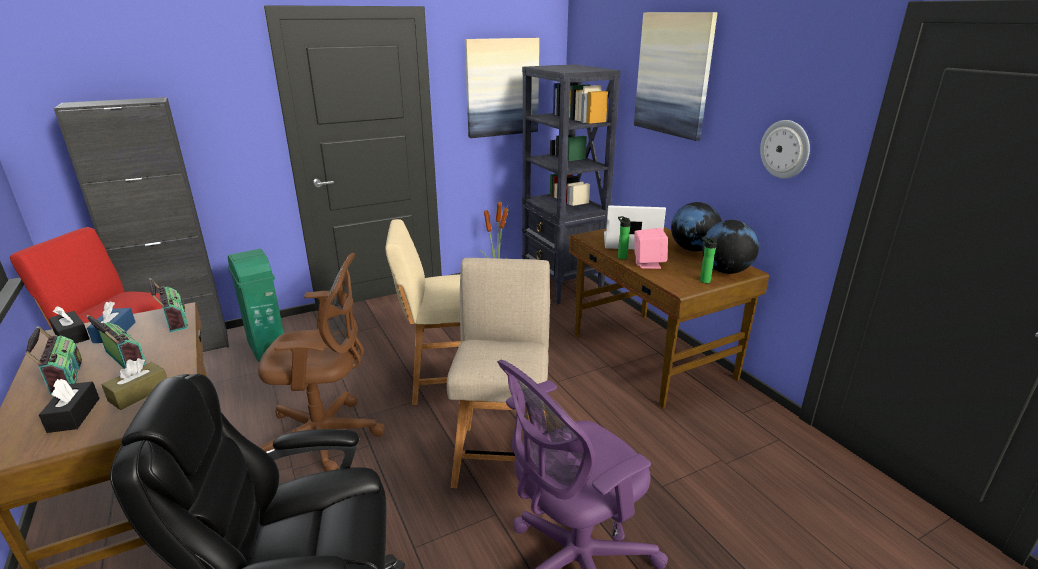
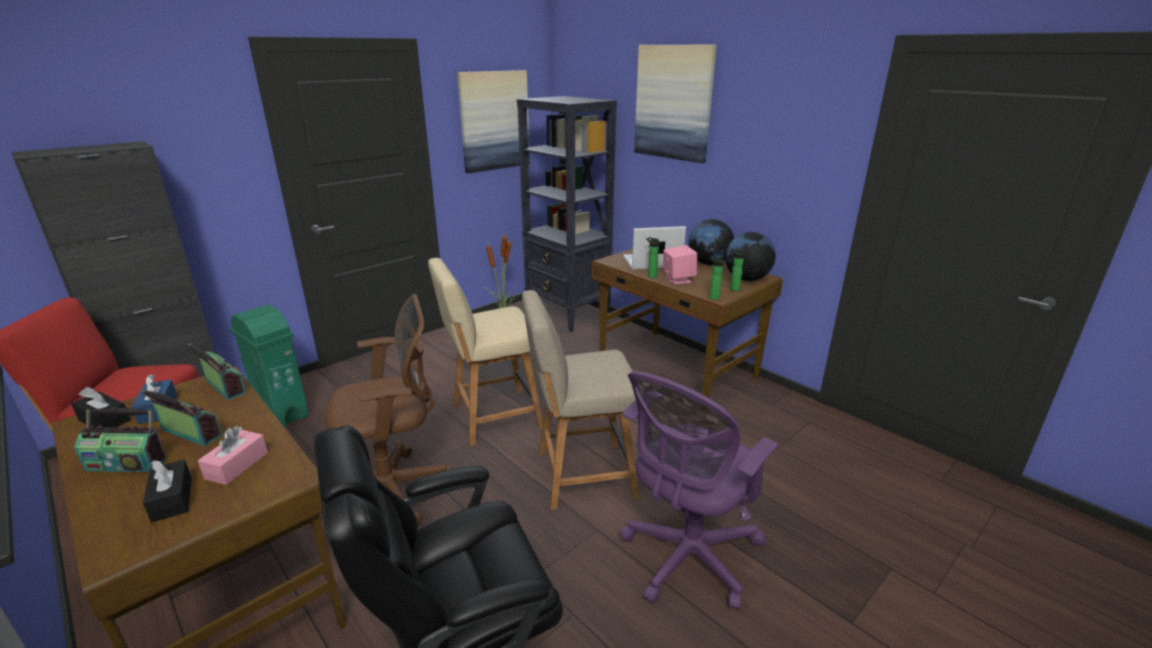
camera: 15 degrees left, 0 degrees up
(64, 376) = (127, 463): radio -> radio turned 135 degrees clockwise
(139, 393) = (237, 465): brown tissue box -> pink tissue box
(503, 453) = (580, 475): beige chair -> beige chair turned 90 degrees counterclockwise
(674, 288) = (712, 298): none -> bottle
(785, 149) = (791, 165): wall clock -> none

